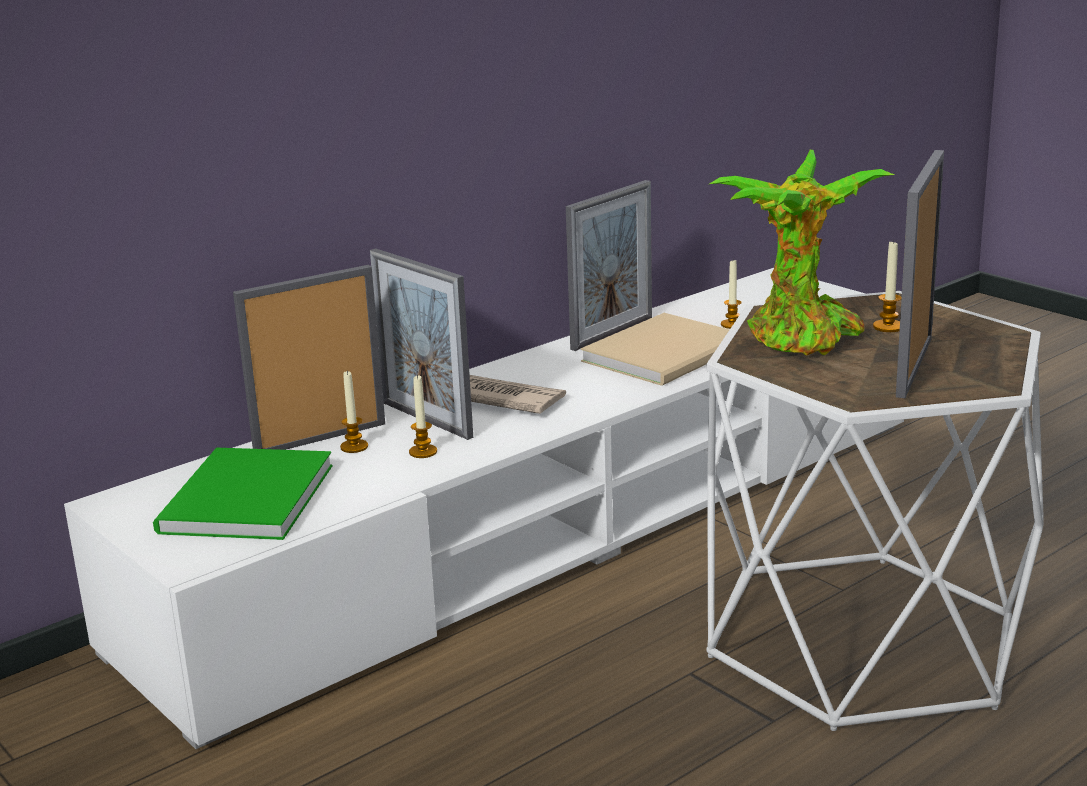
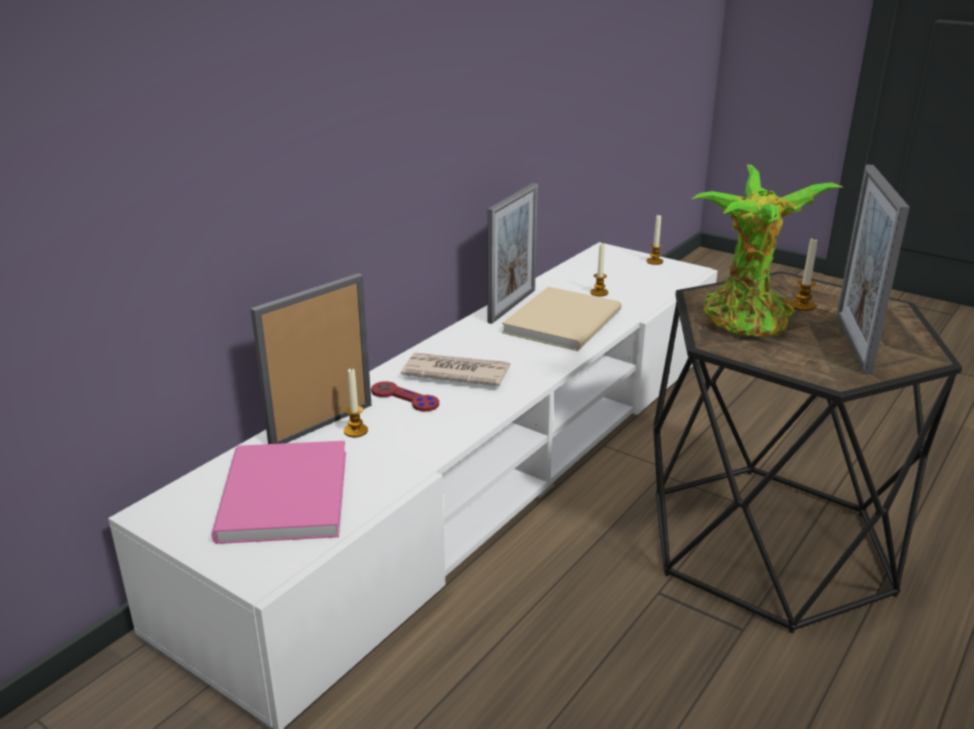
camera: 15 degrees left, 5 degrees up
(241, 501) = (280, 498): green book -> pink book
(423, 452) = (418, 431): candle -> candle (654, 261)
(426, 420) = (404, 398): picture frame -> red game controller
(861, 637) = (769, 542): white side table -> black side table

